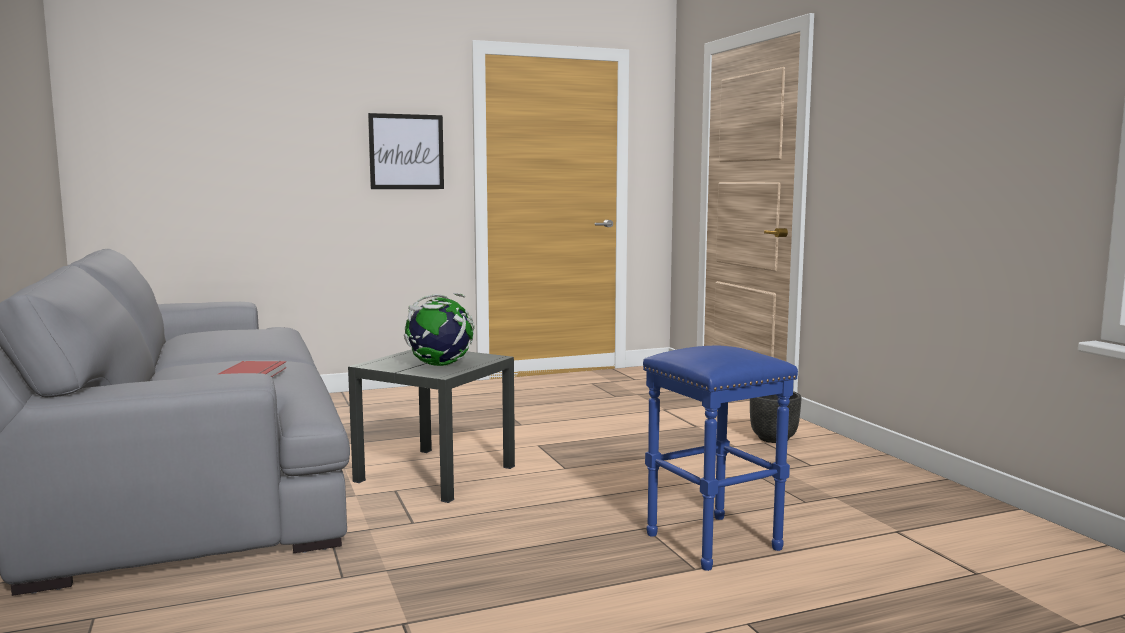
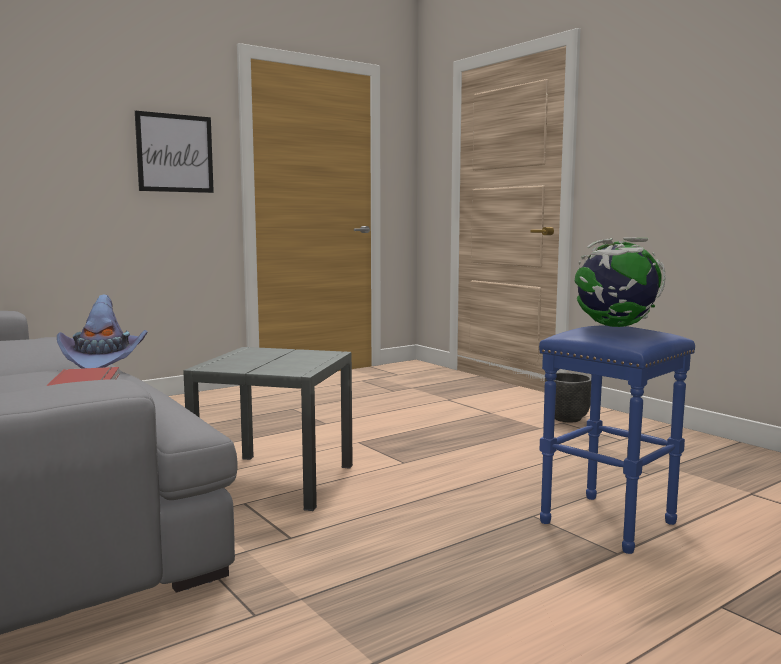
camera: 15 degrees left, 0 degrees up
(288, 354) = (103, 361): none -> purple hat
(439, 365) = (285, 363): globe -> globe (615, 327)

